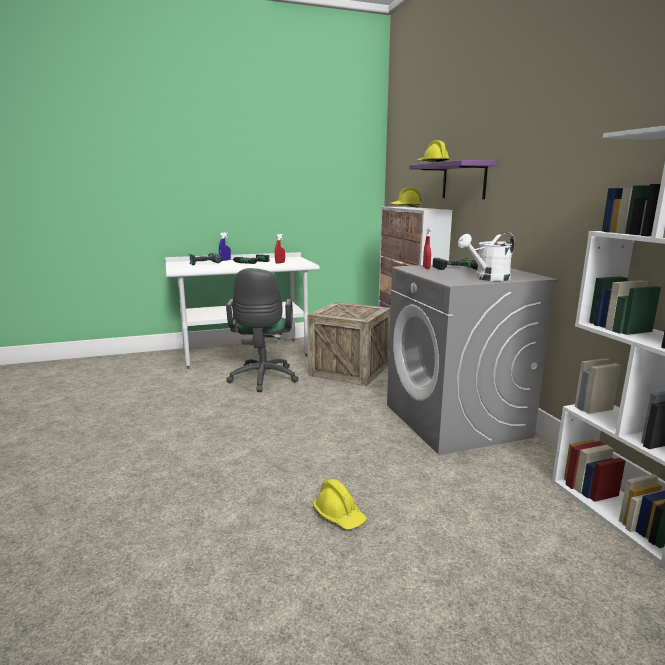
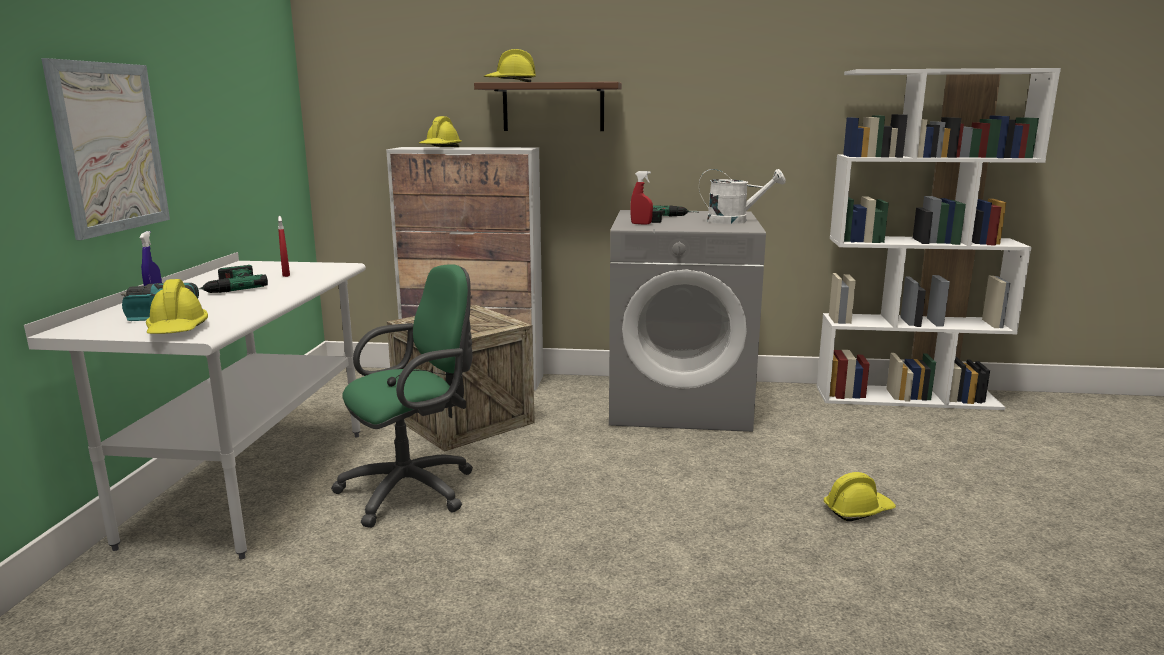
camera: 65 degrees left, 0 degrees up
(181, 268) = (178, 330): none -> yellow hard hat
(224, 197) = (110, 148): none -> picture
(263, 379) = (415, 489): green office chair -> green office chair turned 60 degrees counterclockwise
(464, 181) = (553, 107): purple shelf -> brown shelf
(488, 279) = (735, 221): white watering can -> white watering can turned 75 degrees counterclockwise

